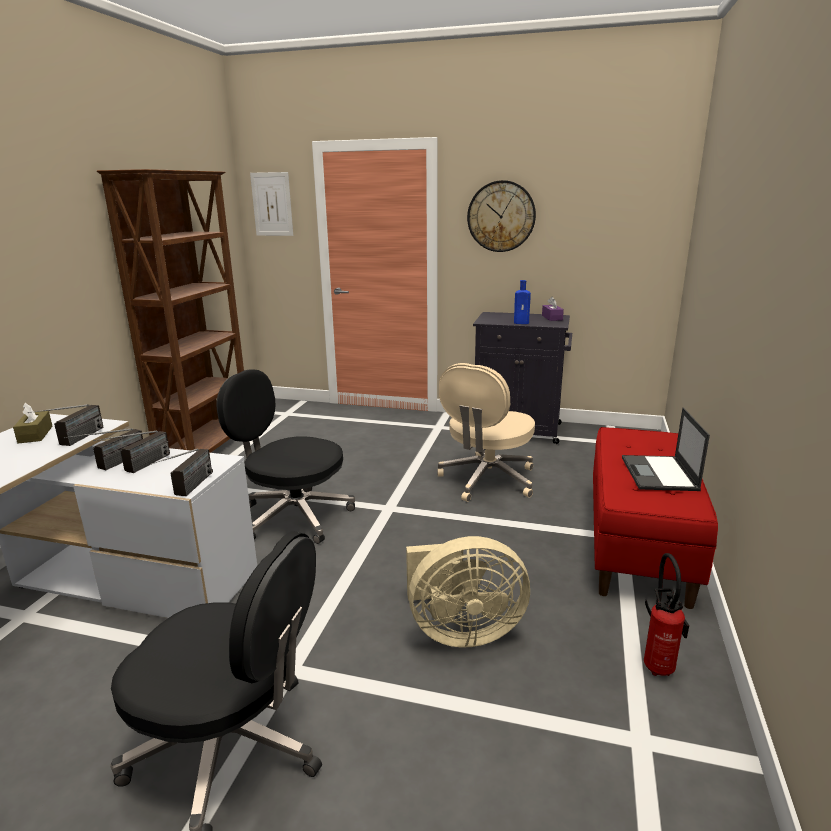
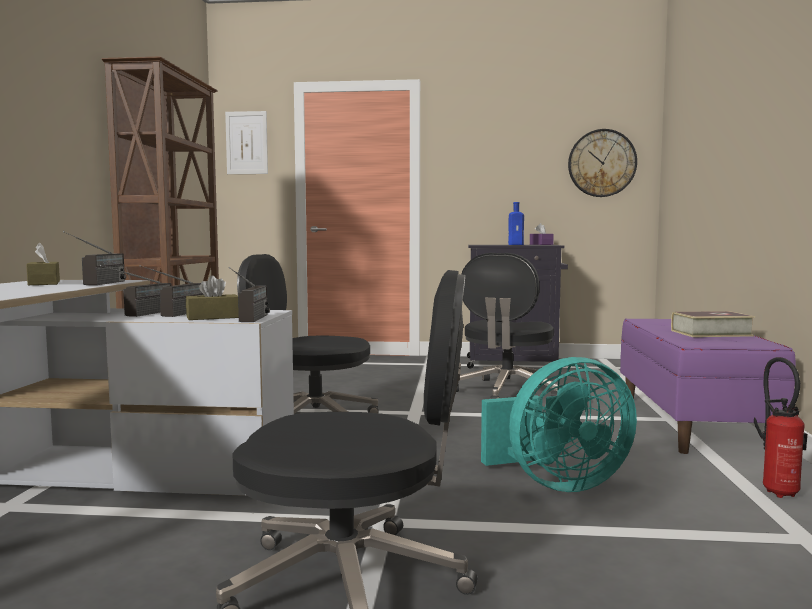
camera: 10 degrees left, 15 degrees down
(163, 477) = (213, 317): none -> brown tissue box
(461, 631) = (557, 483): beige fan -> turquoise fan
(487, 480) = (506, 392): beige office chair -> black office chair
(501, 216) = (483, 152): wall clock -> wall clock (602, 163)
(638, 546) = (692, 423): red bench -> purple bench
(659, 474) = (711, 333): laptop -> book

